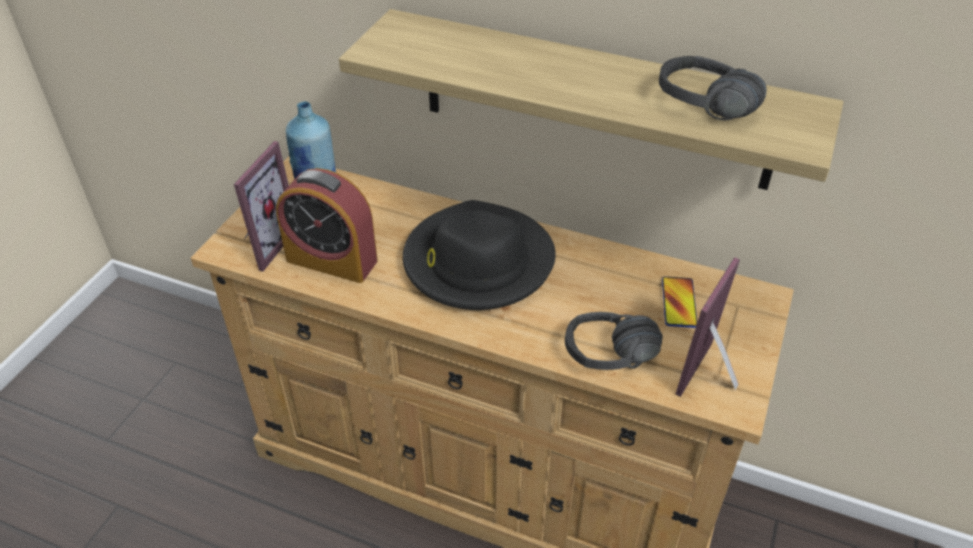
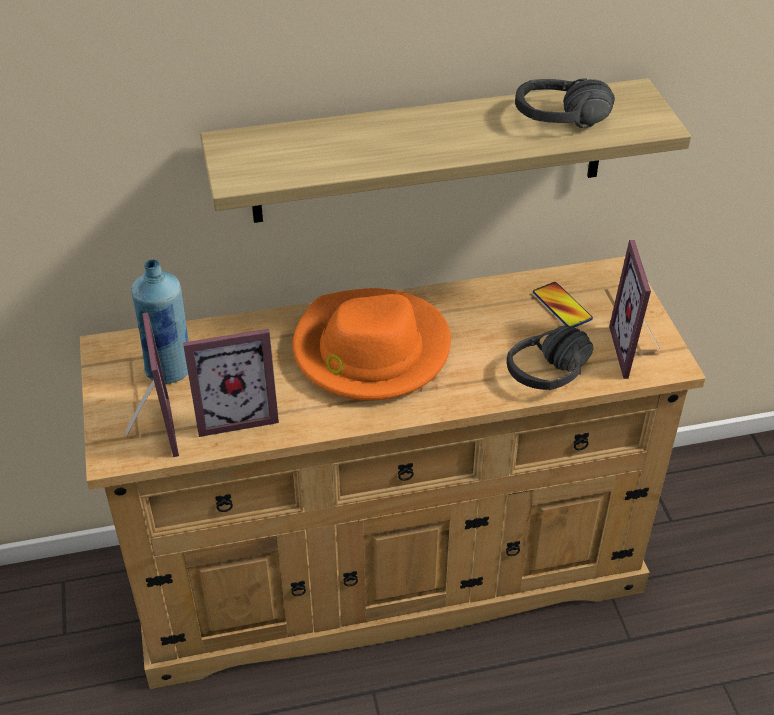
camera: 35 degrees left, 0 degrees up
(332, 260) = (235, 413): alarm clock -> picture frame
(477, 262) = (370, 350): black hat -> orange hat

